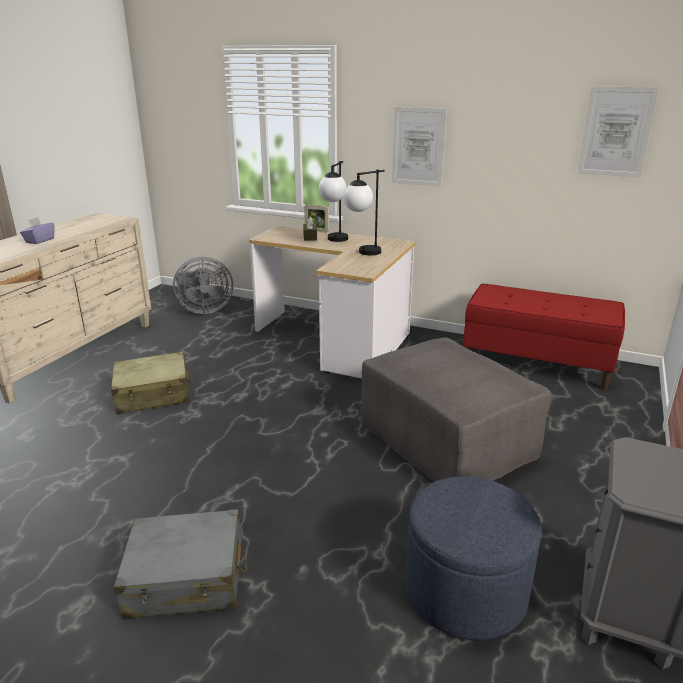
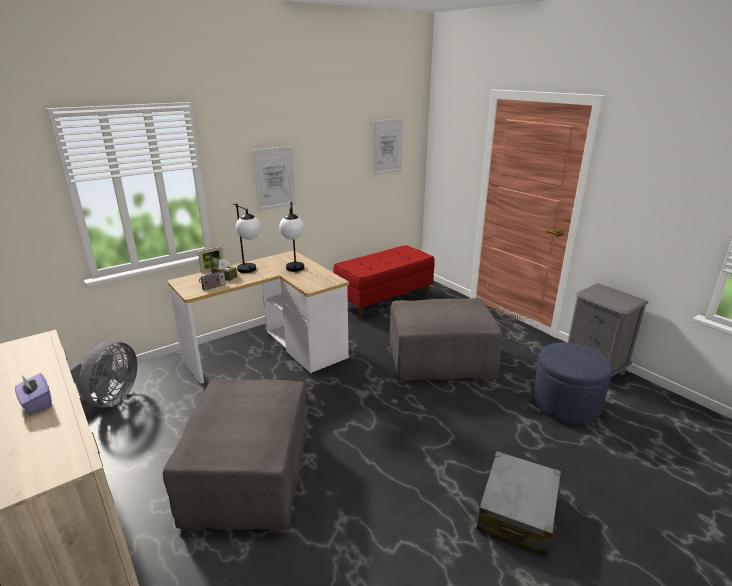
camera: 60 degrees left, 0 degrees up
(154, 394) = (248, 475): beige suitcase -> grey ottoman
(283, 239) = (213, 287): none -> radio

